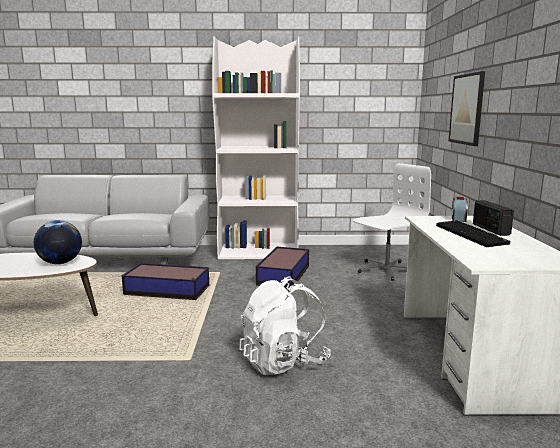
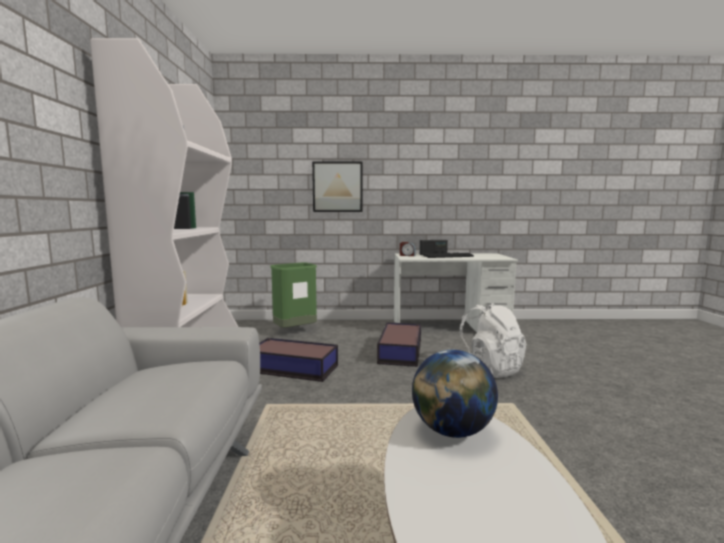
camera: 90 degrees left, 5 degrees down
(168, 291) = (334, 437): storage box -> storage box (401, 351)
(386, 270) = (295, 331): white office chair -> green trash can

